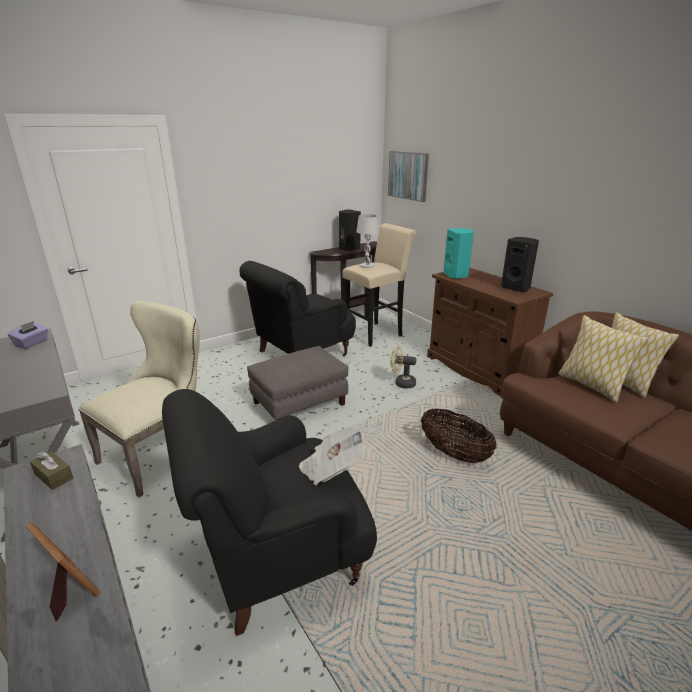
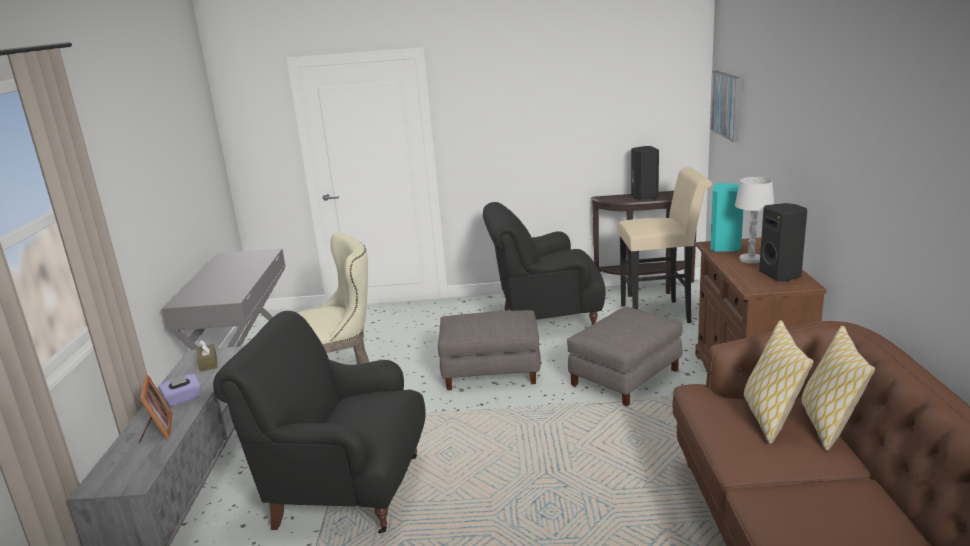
camera: 35 degrees right, 5 degrees down
(32, 343) = (259, 259): purple tissue box -> purple tissue box (183, 399)
(331, 468) = (386, 414): newspaper -> none
(367, 266) = (644, 222): white table lamp -> white table lamp (751, 259)
(401, 383) = (625, 377): beige fan -> grey ottoman
(454, 454) = (600, 465): basket -> none

